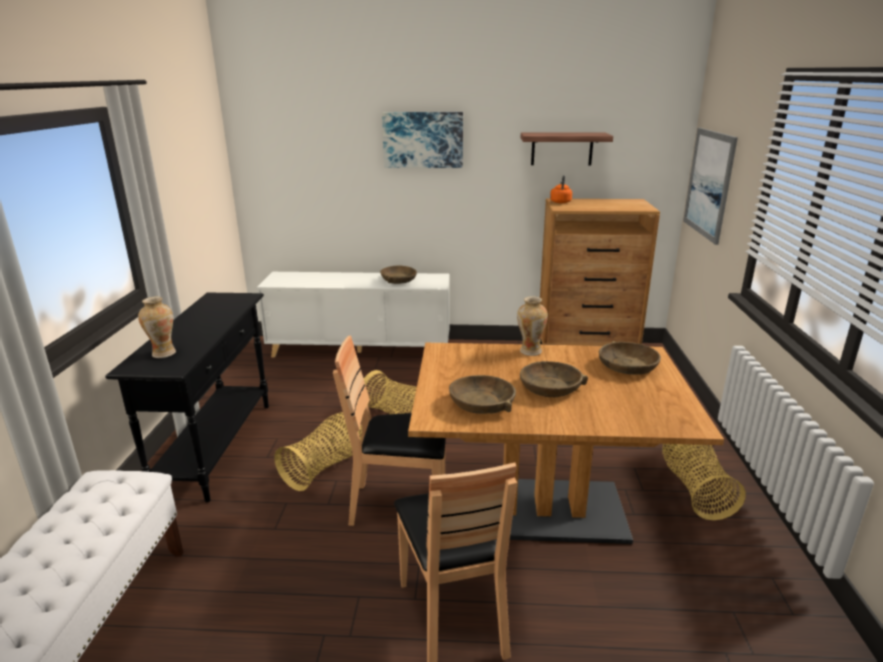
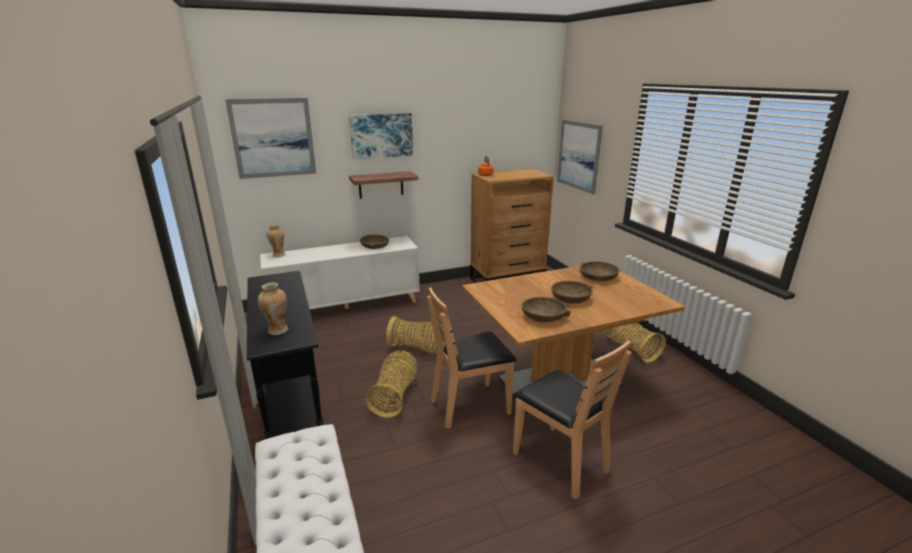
camera: 25 degrees left, 0 degrees up
(293, 137) = (273, 138): none -> picture
(530, 351) = (534, 278): vase -> vase (278, 255)
(562, 149) = (479, 137): shelf -> shelf (381, 185)

